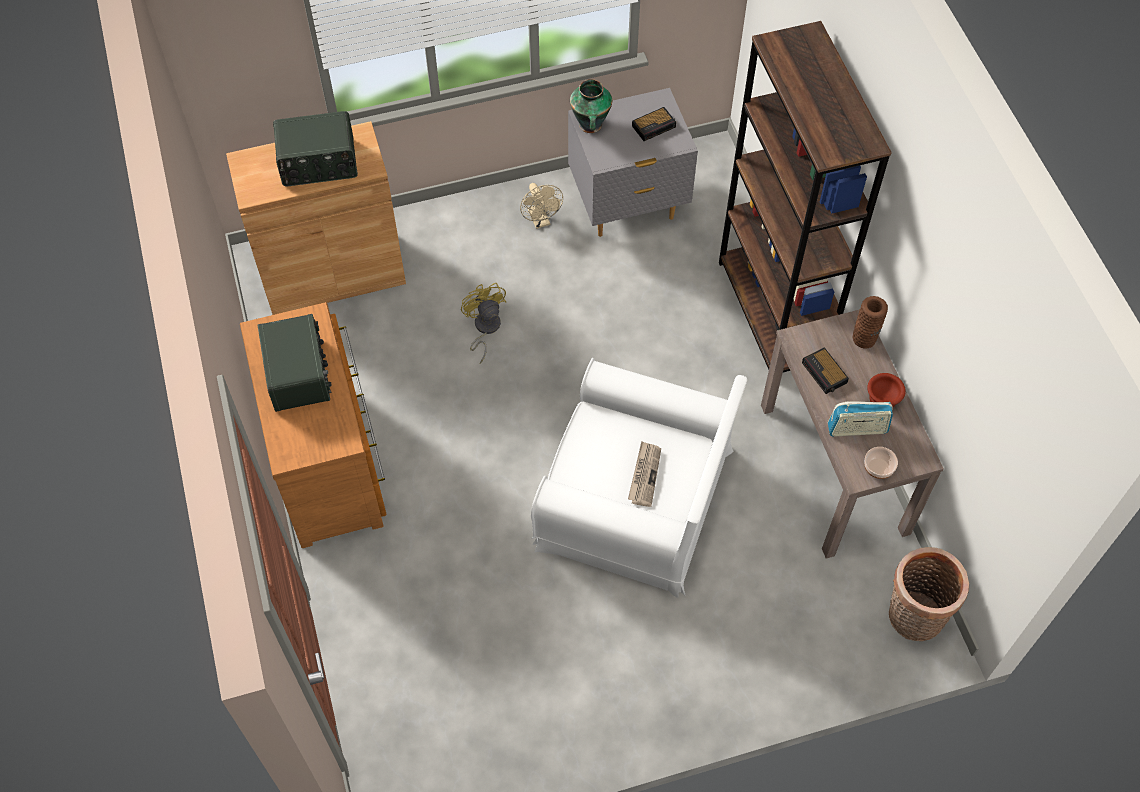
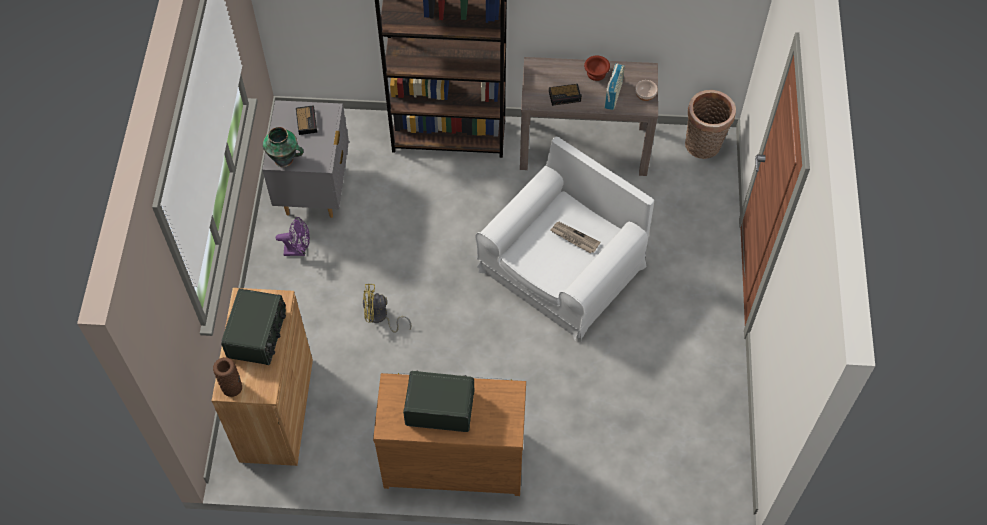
camera: 70 degrees left, 0 degrees up
(541, 221) = (298, 250): beige fan -> purple fan
(864, 338) = (547, 66): brown vase -> brown vase (232, 387)

